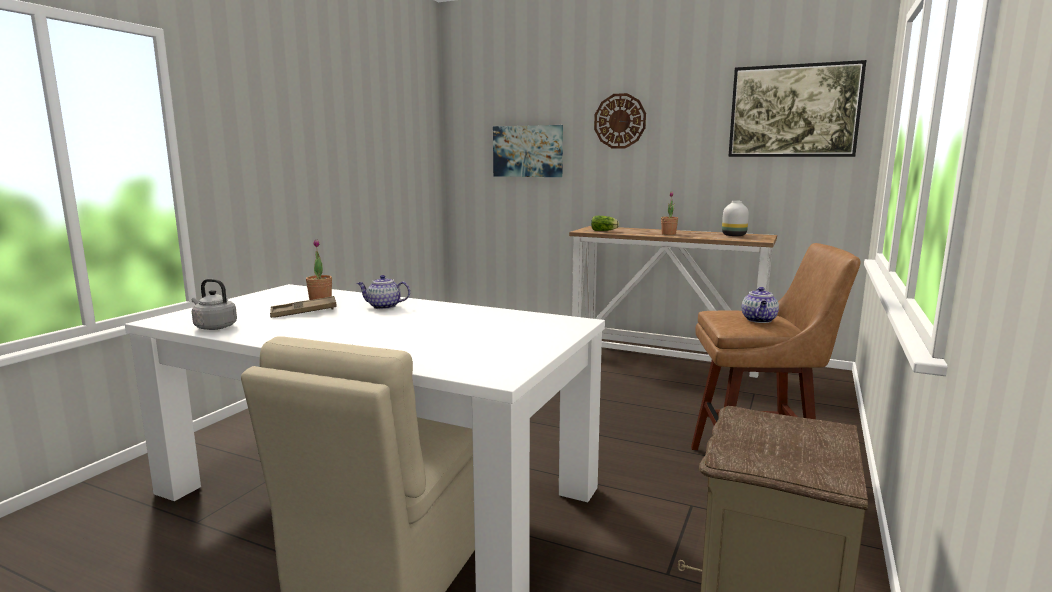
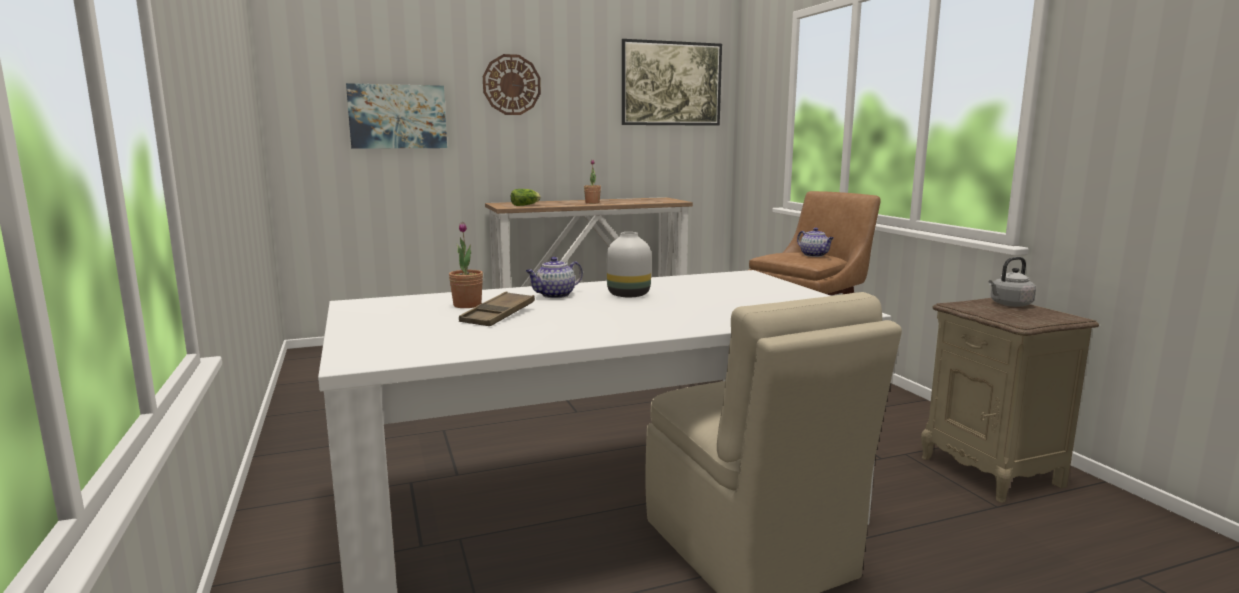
camera: 45 degrees left, 0 degrees up
(214, 327) = (468, 347): grey kettle -> grey kettle (1009, 304)
(733, 235) = (643, 200): white vase -> white vase (627, 295)

